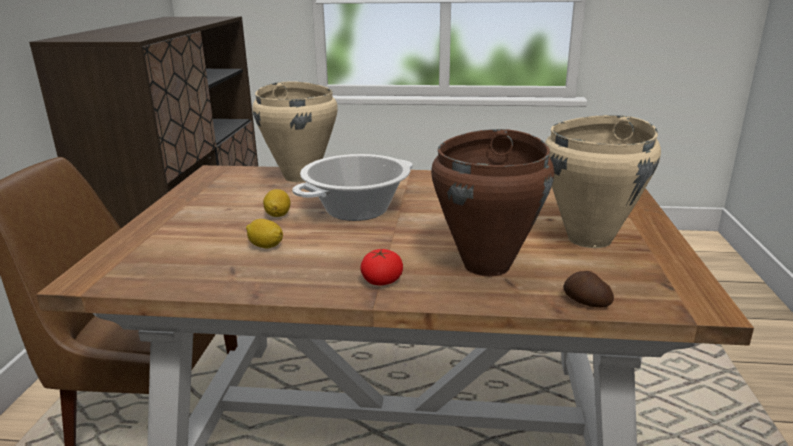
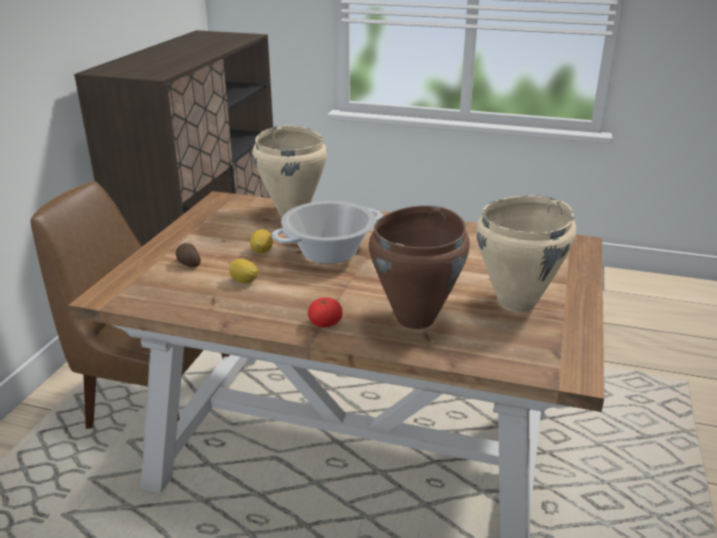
camera: 10 degrees right, 5 degrees up
(586, 302) = (479, 361): potato -> potato (188, 264)

